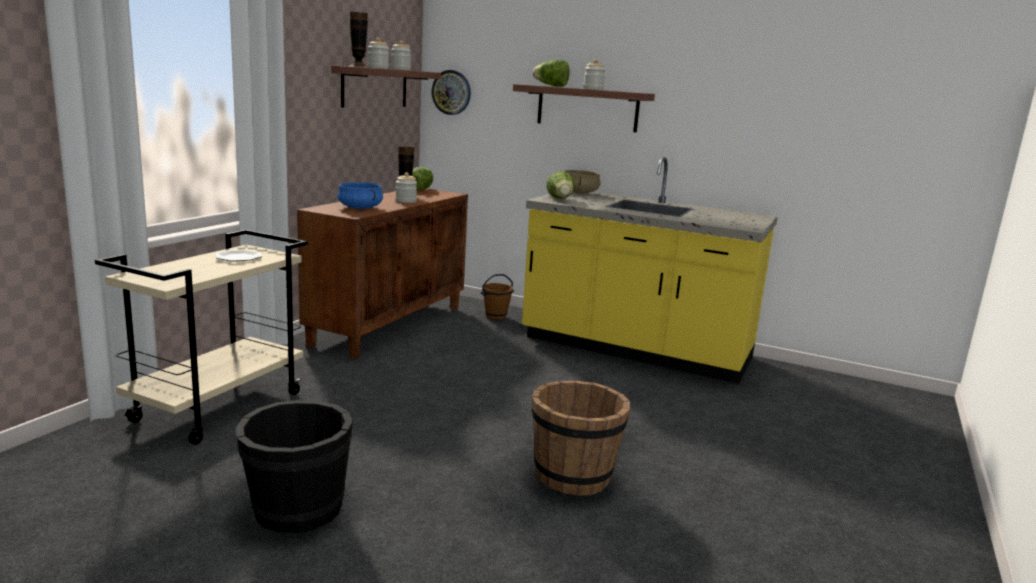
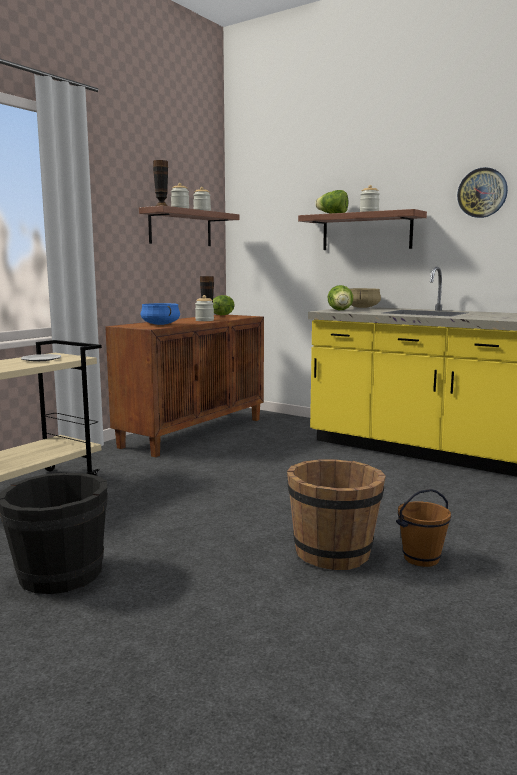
camera: 10 degrees right, 5 degrees down
(451, 92) = (250, 231): wall clock -> wall clock (482, 193)
(495, 316) = (292, 425): brown bucket -> brown bucket (421, 558)

